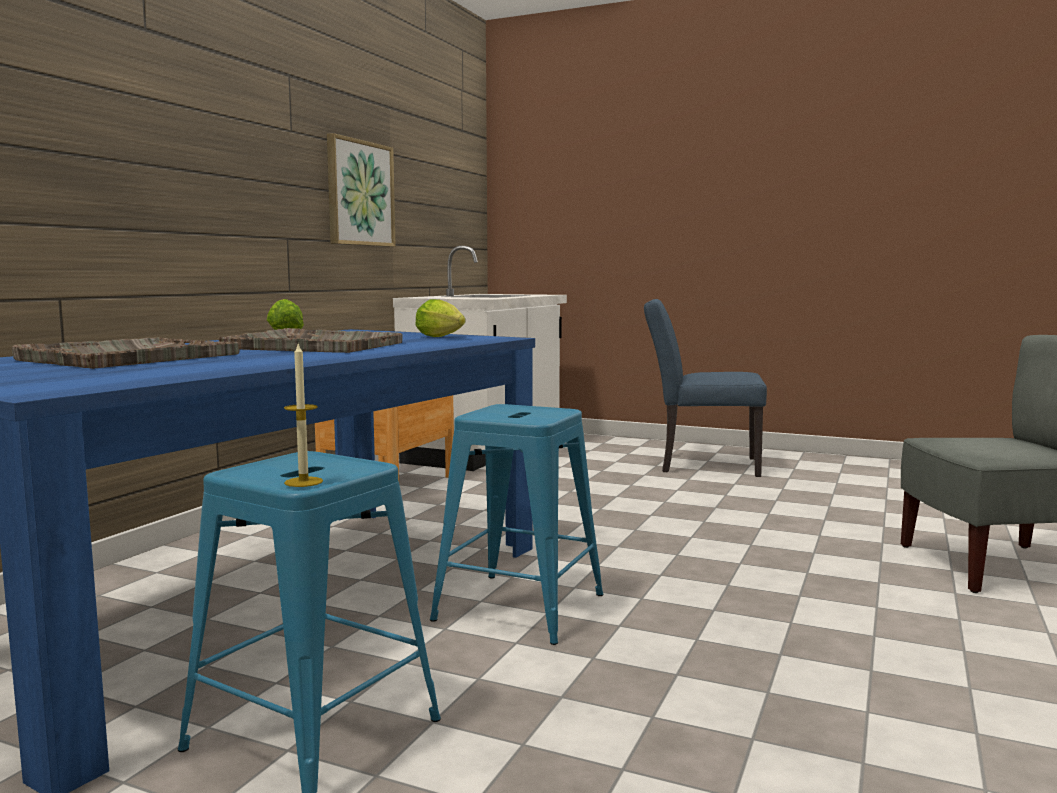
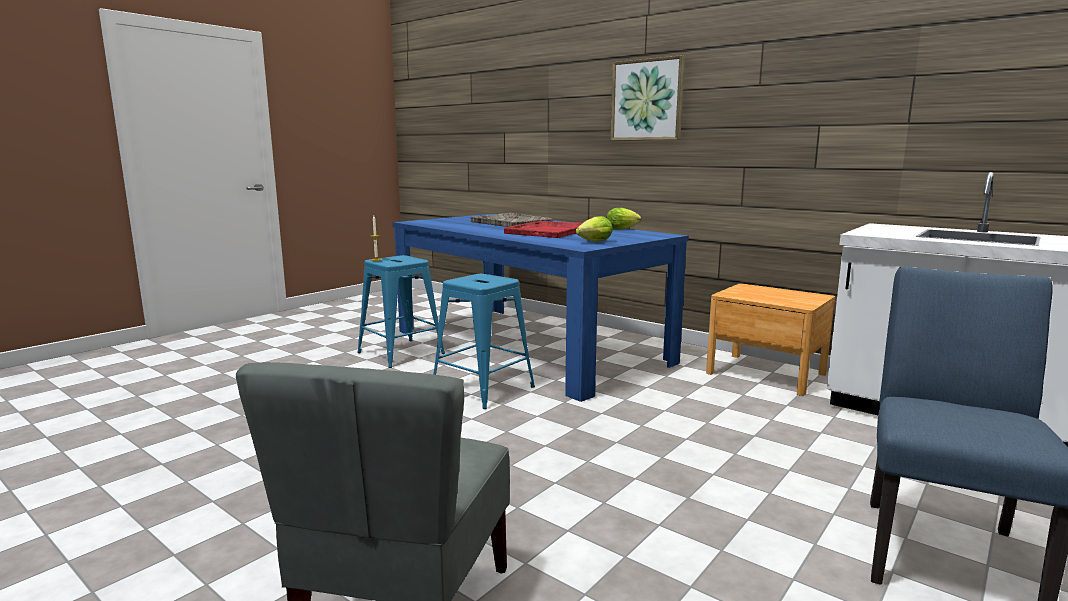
camera: 105 degrees right, 5 degrees up
(313, 345) = (549, 231): grey tray -> red tray
(359, 193) = (842, 124): picture -> picture (647, 100)

